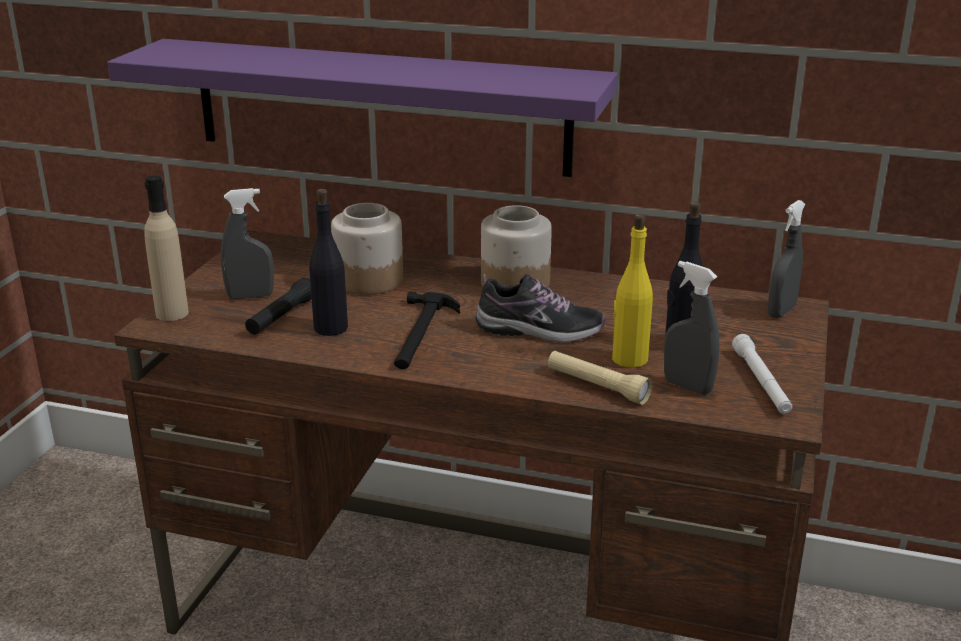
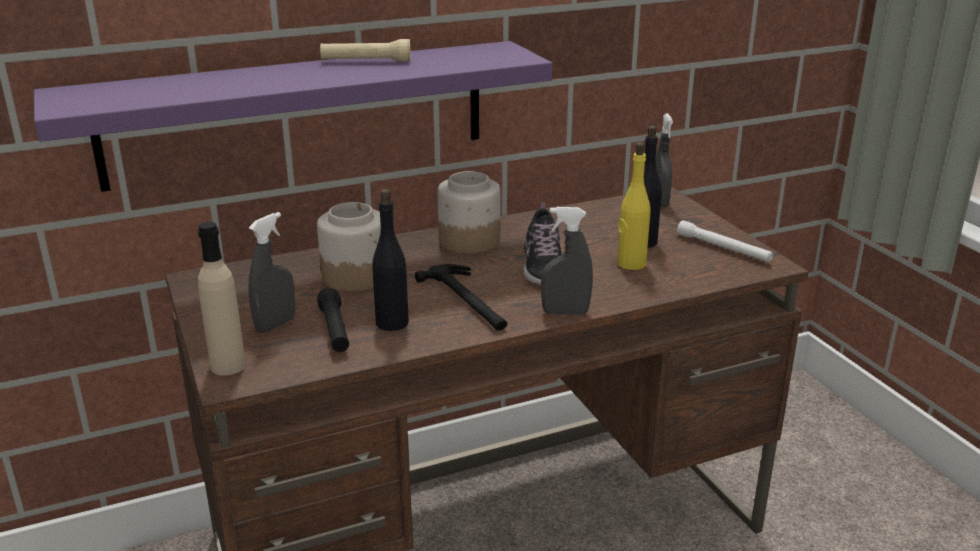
camera: 40 degrees left, 0 degrees up
(539, 330) = (543, 267): shoe -> shoe turned 120 degrees clockwise
(597, 386) = (643, 288): beige flashlight -> beige flashlight (366, 61)
(687, 386) = (691, 267): grey spray bottle -> grey spray bottle (565, 313)

